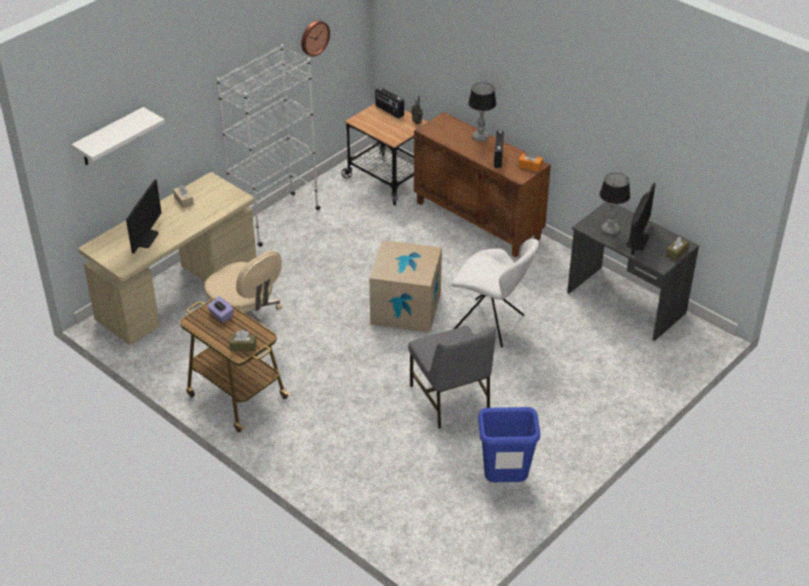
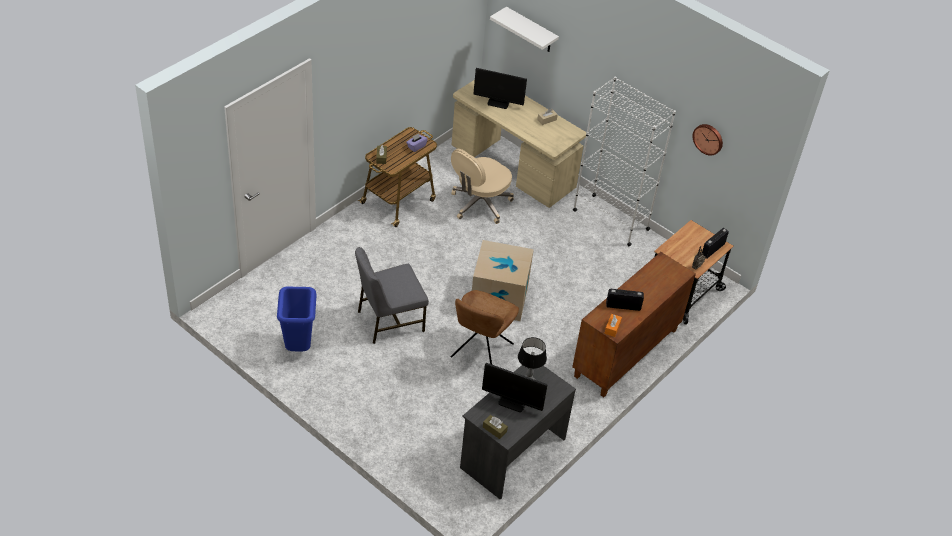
camera: 85 degrees right, 5 degrees up
(480, 137) = (655, 296): table lamp -> none
(491, 324) = (480, 352): white chair -> brown chair

